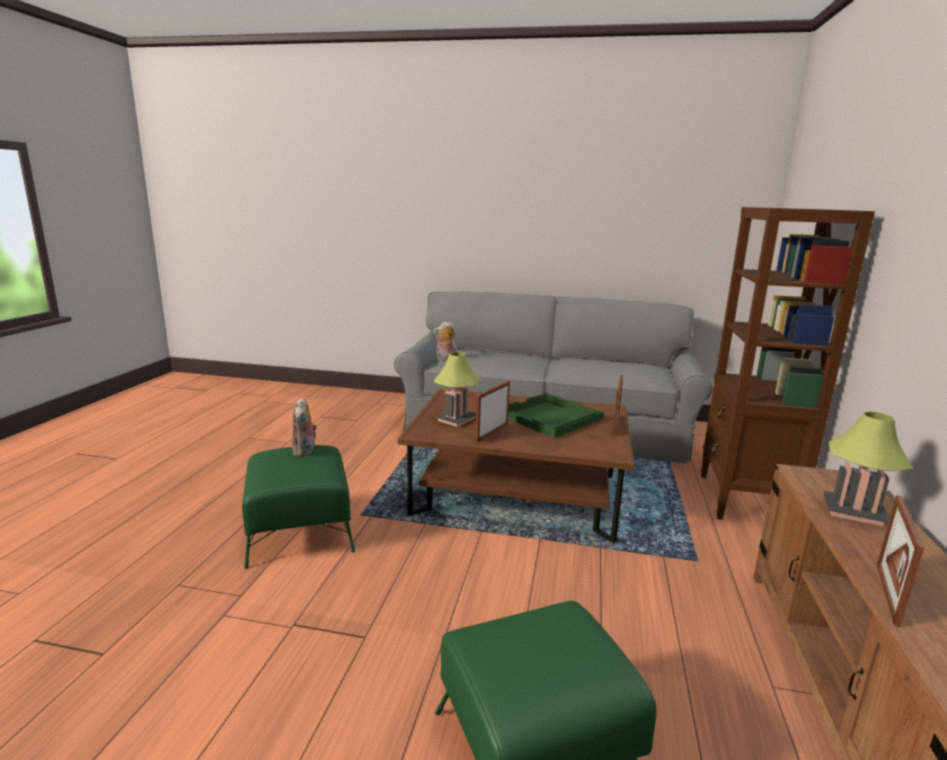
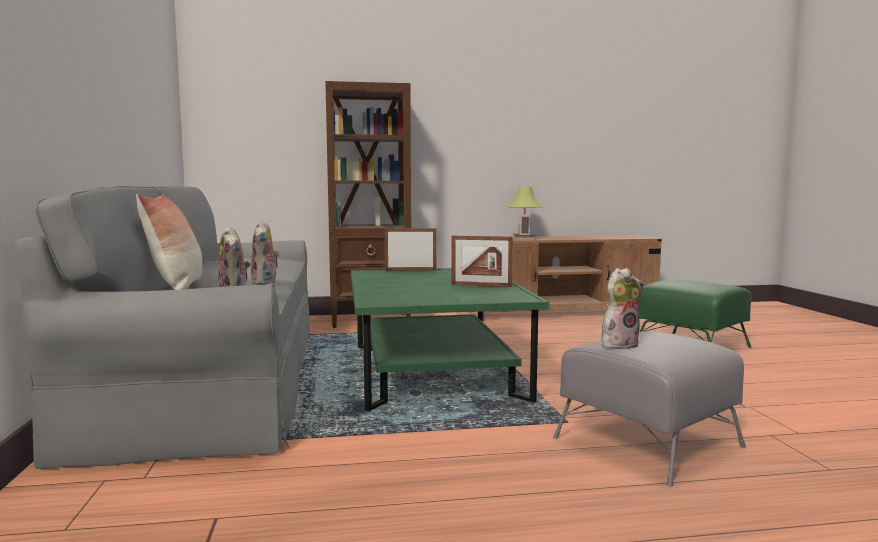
camera: 110 degrees left, 10 degrees down
(300, 531) = (646, 442): green ottoman -> grey ottoman
(456, 419) = (463, 295): table lamp -> none
(488, 352) = (177, 287): none -> pillow
(502, 367) = (265, 282): none -> plush toy
(517, 494) = (434, 371): brown coffee table -> green coffee table
(549, 417) = (414, 279): green tray -> none
(887, 593) = (592, 238): picture frame -> none

